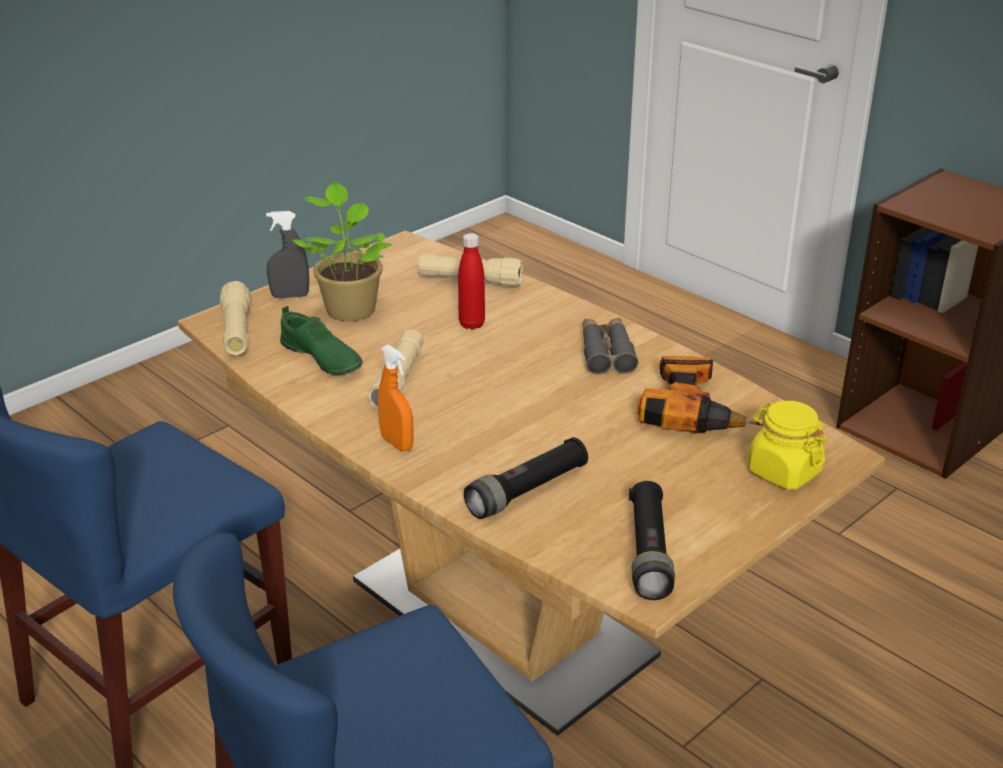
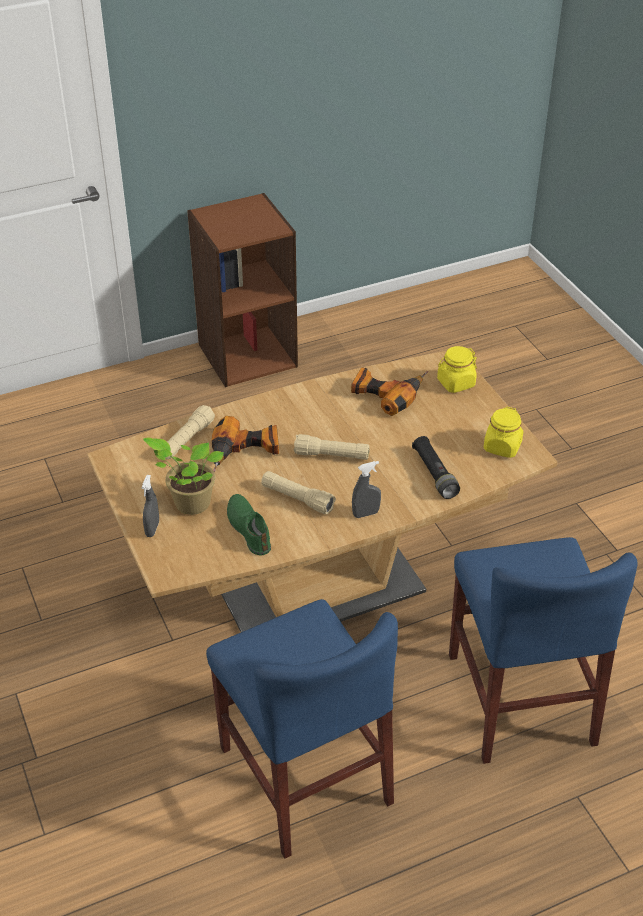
camera: 70 degrees left, 10 degrees up
(236, 331) = (188, 564): beige flashlight -> beige flashlight (331, 455)
(321, 358) = (249, 528): green shoe -> green shoe turned 90 degrees counterclockwise
(397, 443) = (366, 514): orange spray bottle -> grey spray bottle
(472, 324) = (245, 452): red bottle -> power drill
(606, 353) = (311, 407): grey binoculars -> none
(649, 553) = (502, 447): black flashlight -> yellow jar

